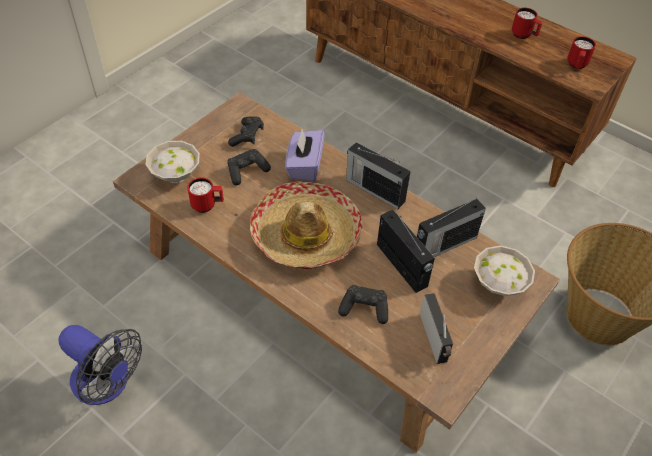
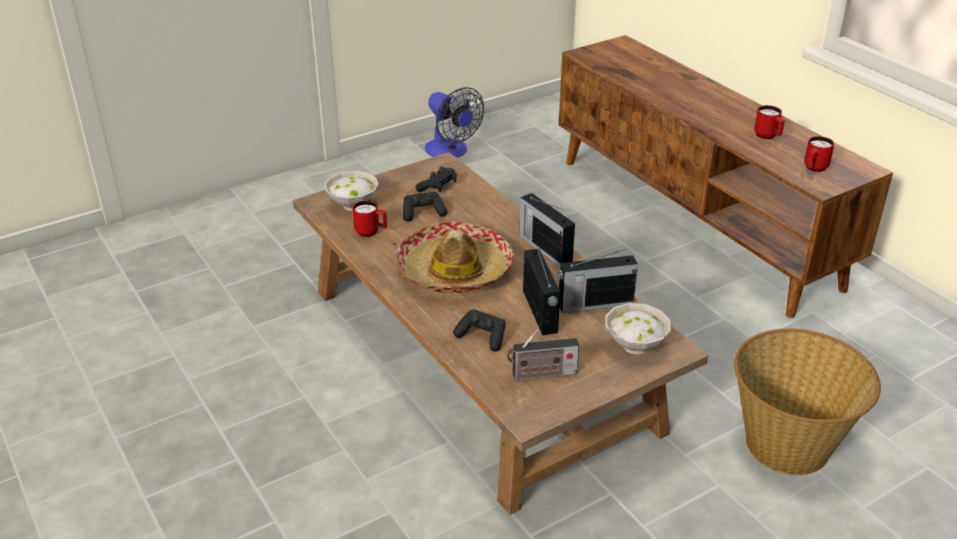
camera: 20 degrees right, 15 degrees down
(107, 384) = (227, 388): fan -> fan (451, 152)
(304, 166) = (483, 218): purple tissue box -> none
(435, 340) = (541, 375): radio -> radio turned 75 degrees clockwise

